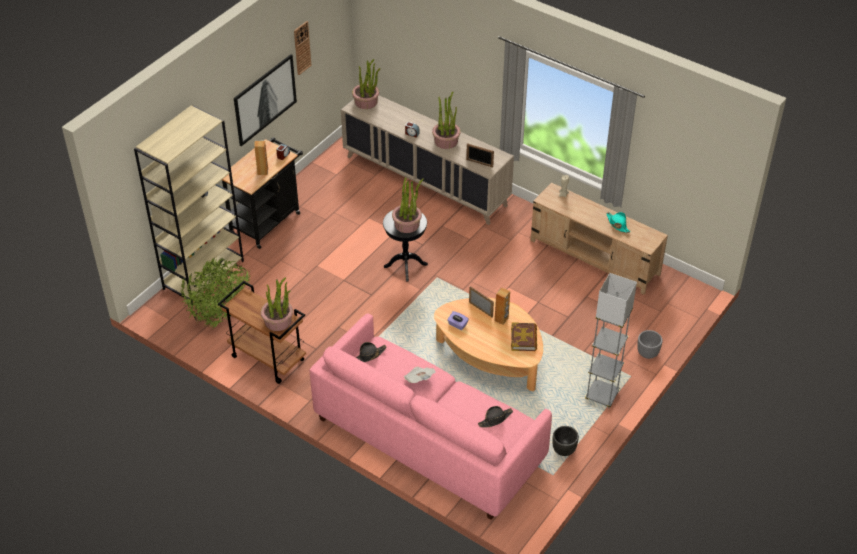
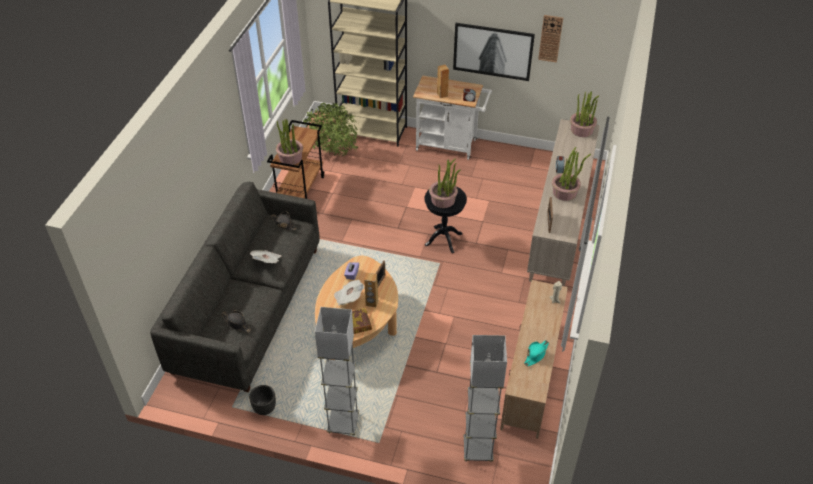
camera: 70 degrees right, 0 degrees up
(268, 220) = (450, 145): black cart -> white cart
(428, 439) = (248, 308): pink sofa -> grey sofa
(487, 334) = (348, 297): none -> newspaper
(648, 353) = (416, 451): grey planter -> none
(659, 314) = (478, 450): none -> grey floor lamp

